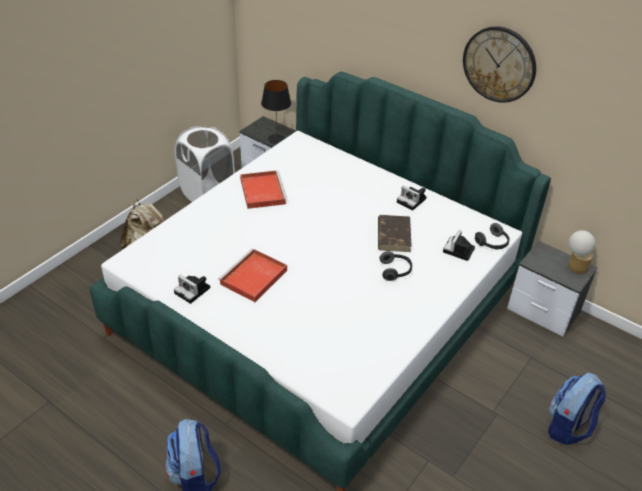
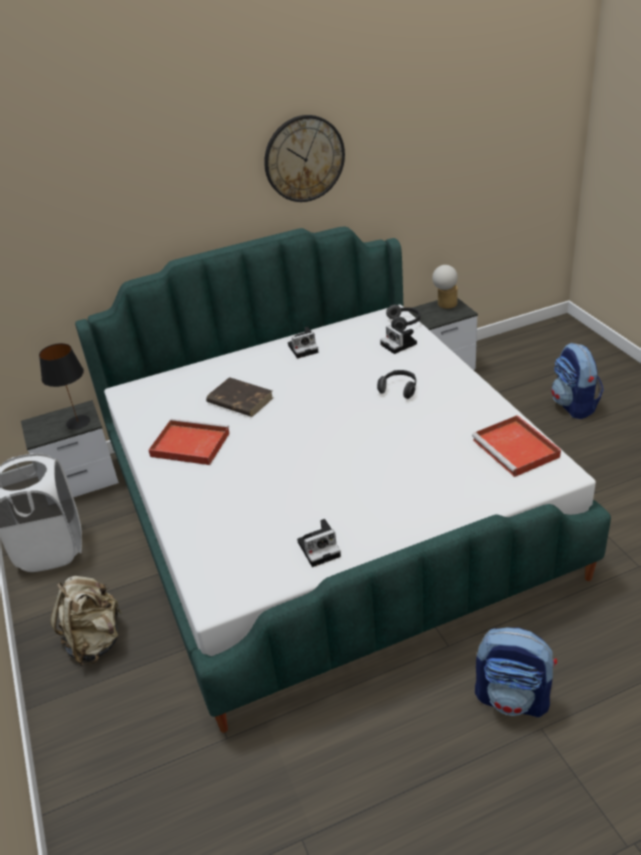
camera: 55 degrees left, 5 degrees down
(253, 278) = (335, 492): red tray -> red tray (517, 449)
(393, 235) = (345, 375): brown book -> brown book (239, 400)

